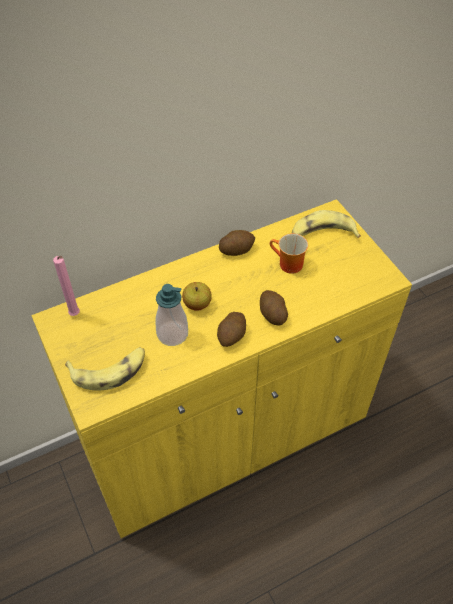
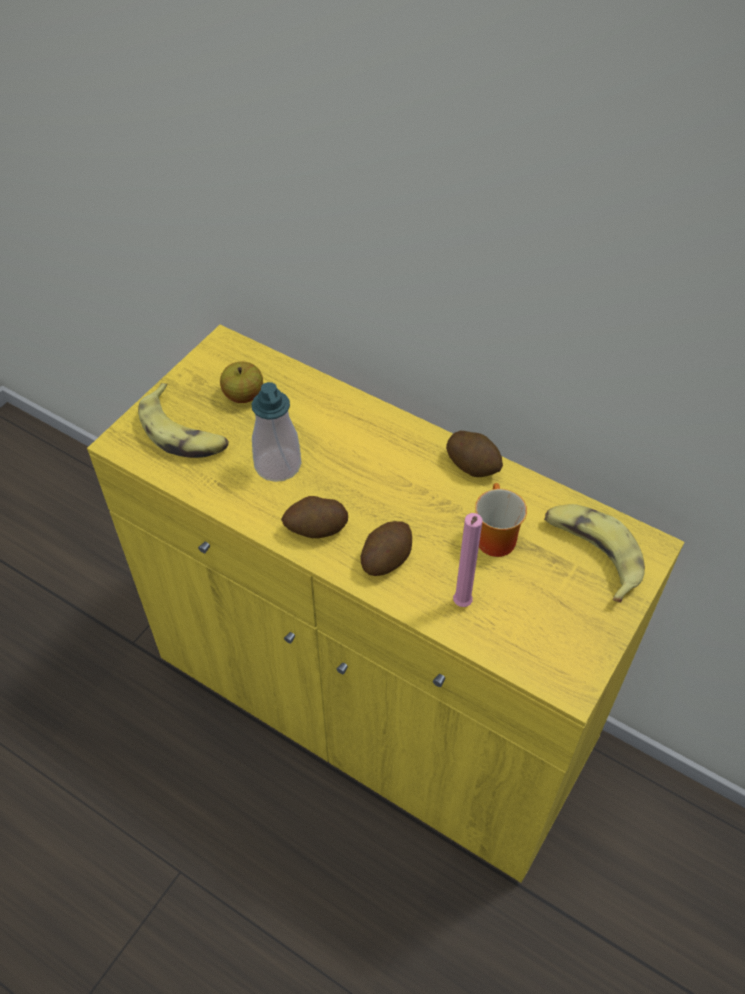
camera: 60 degrees right, 0 degrees up
(75, 315) = (245, 361): pink candle -> pink candle (461, 605)
(197, 304) = (344, 467): apple -> apple (243, 395)

